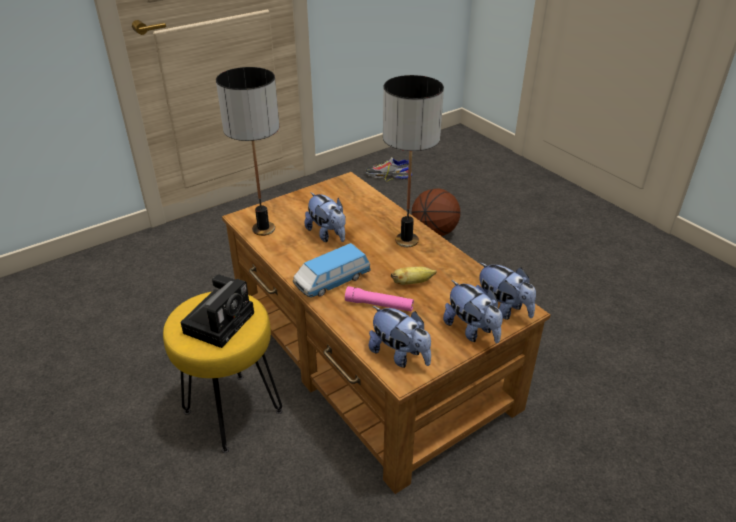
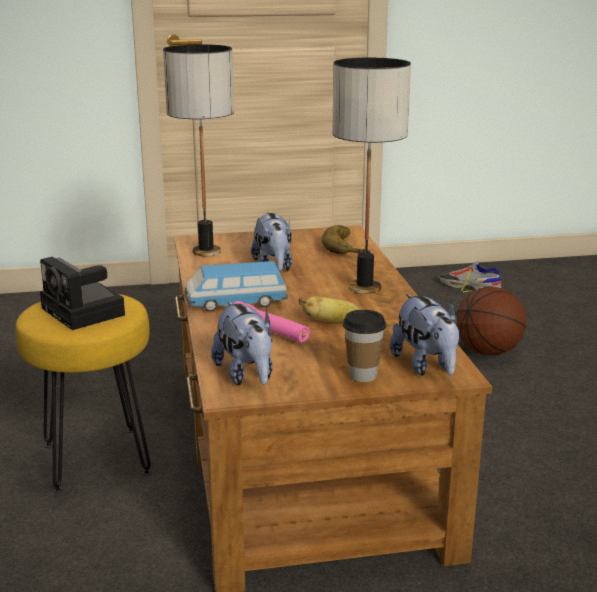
camera: 25 degrees right, 15 degrees down
(220, 321) = (85, 312): camera -> camera turned 90 degrees clockwise
(364, 198) = (351, 247): none -> banana
(472, 330) = (362, 375): plush toy -> cup

